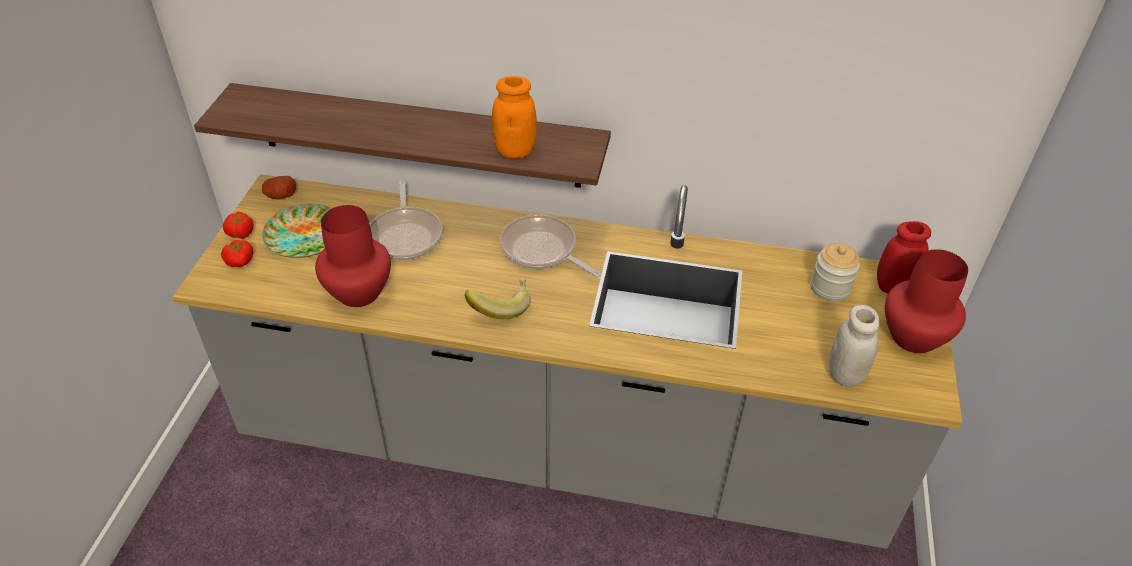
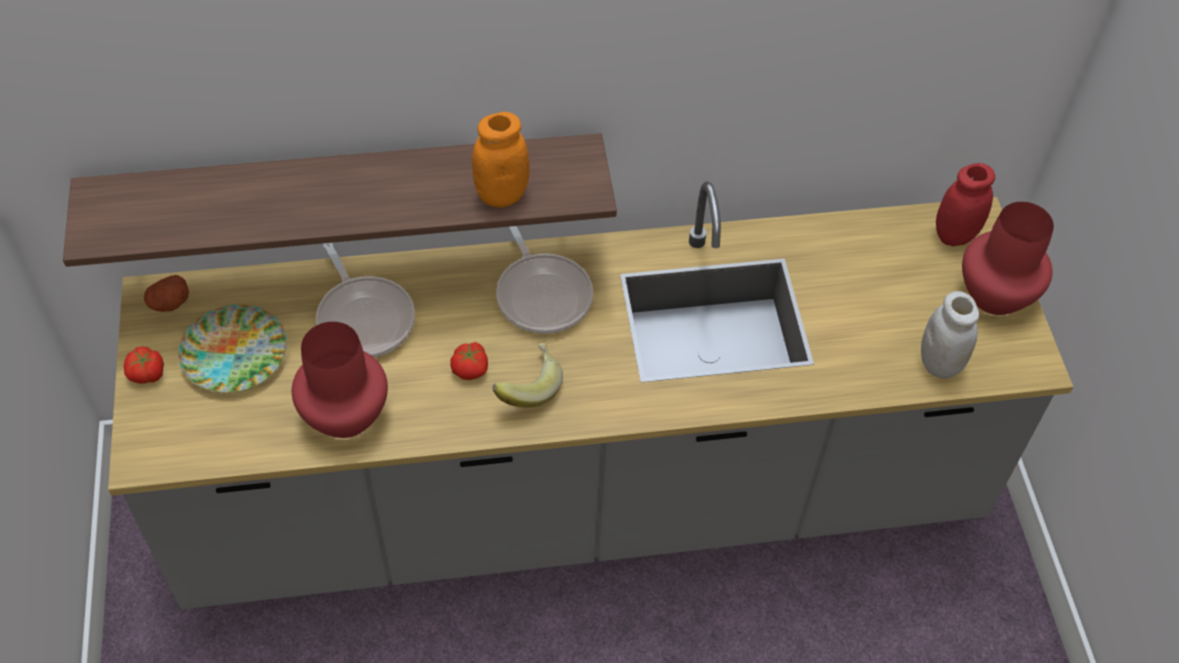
camera: 20 degrees left, 10 degrees up
(240, 261) = (170, 414): tomato -> tomato (471, 368)
(542, 250) = (542, 294): frying pan -> frying pan turned 135 degrees counterclockwise
(830, 288) = (888, 255): jar -> none

